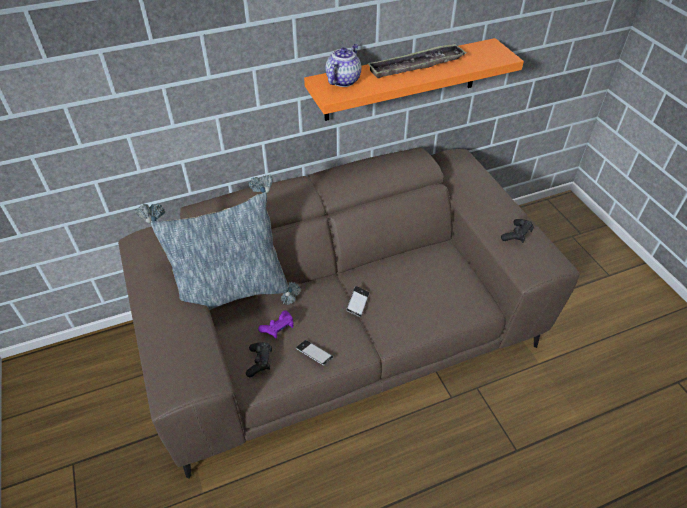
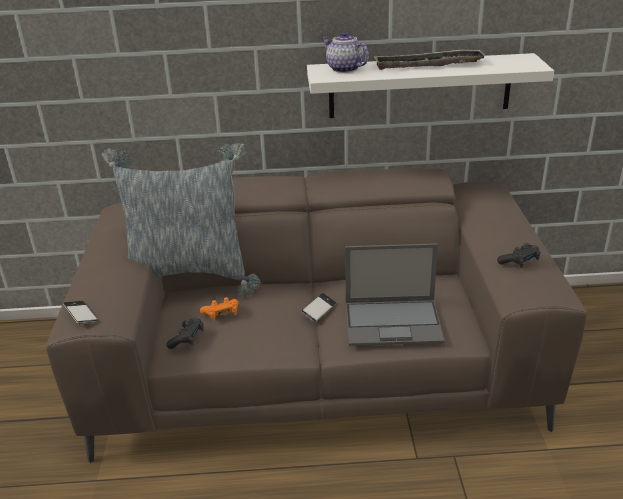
camera: 20 degrees right, 15 degrees down
(278, 328) = (222, 314): purple game controller -> orange game controller
(314, 354) = (247, 343): phone -> phone (81, 315)
(343, 80) = (343, 69): teapot -> teapot turned 90 degrees counterclockwise
(402, 80) = (420, 86): orange shelf -> white shelf
(425, 303) = (394, 322): none -> laptop

